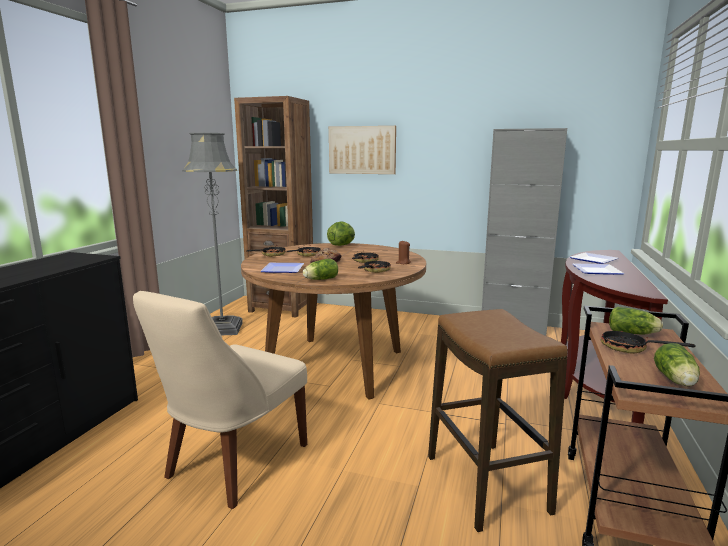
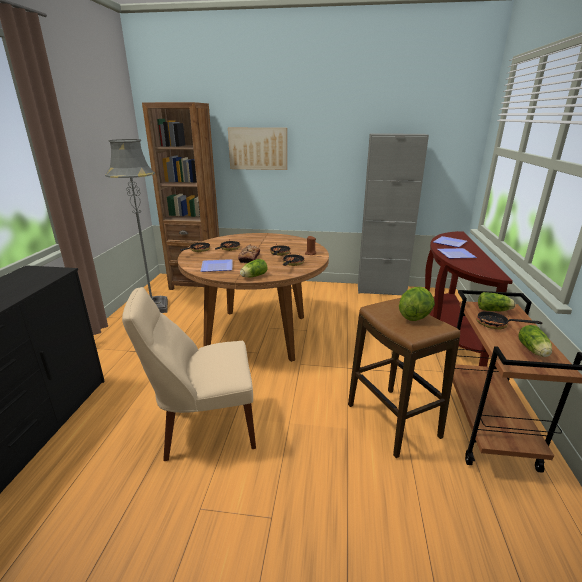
camera: 10 degrees left, 10 degrees up
(233, 463) = (204, 428): beige chair -> beige chair turned 60 degrees clockwise
(342, 245) = (252, 235): lettuce -> lettuce (414, 316)

